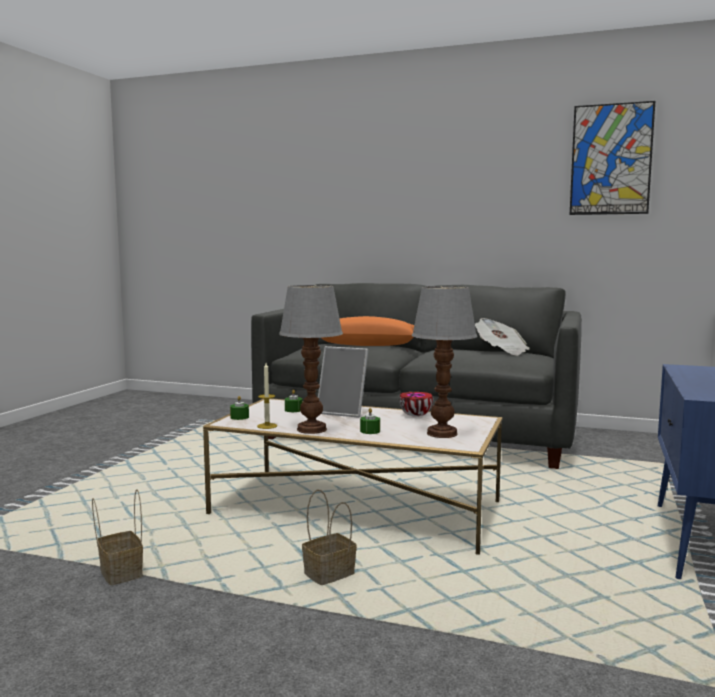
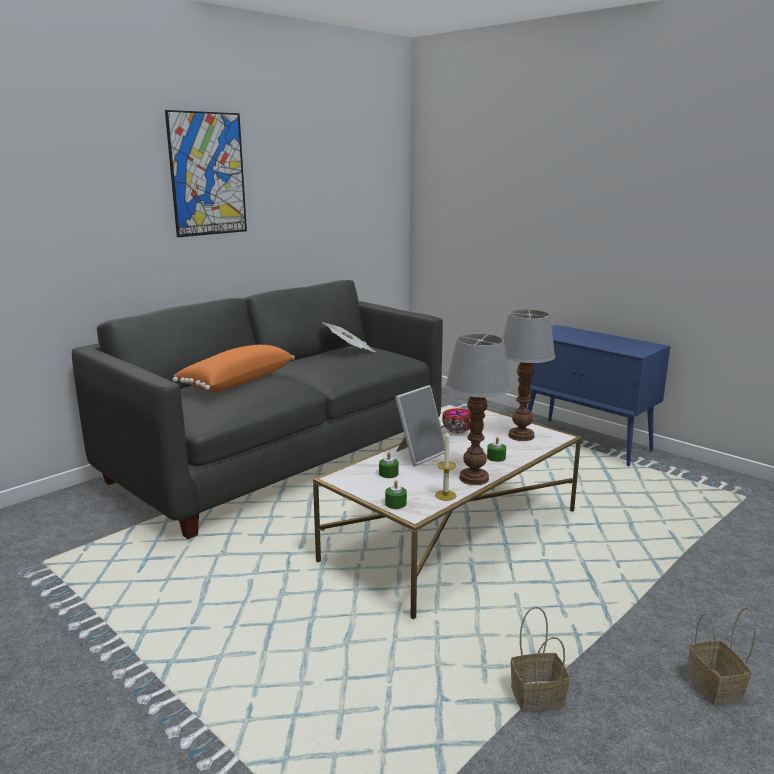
camera: 65 degrees left, 10 degrees up
(328, 576) = (585, 579): basket -> basket (716, 688)
(611, 159) = (348, 153): picture -> picture (207, 174)

